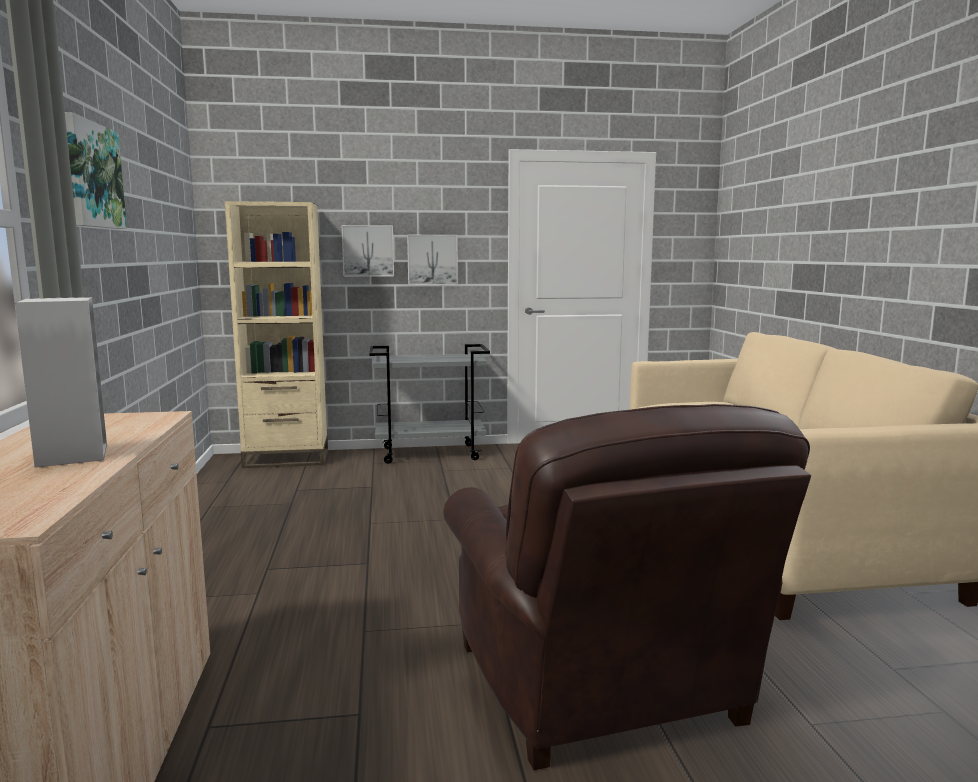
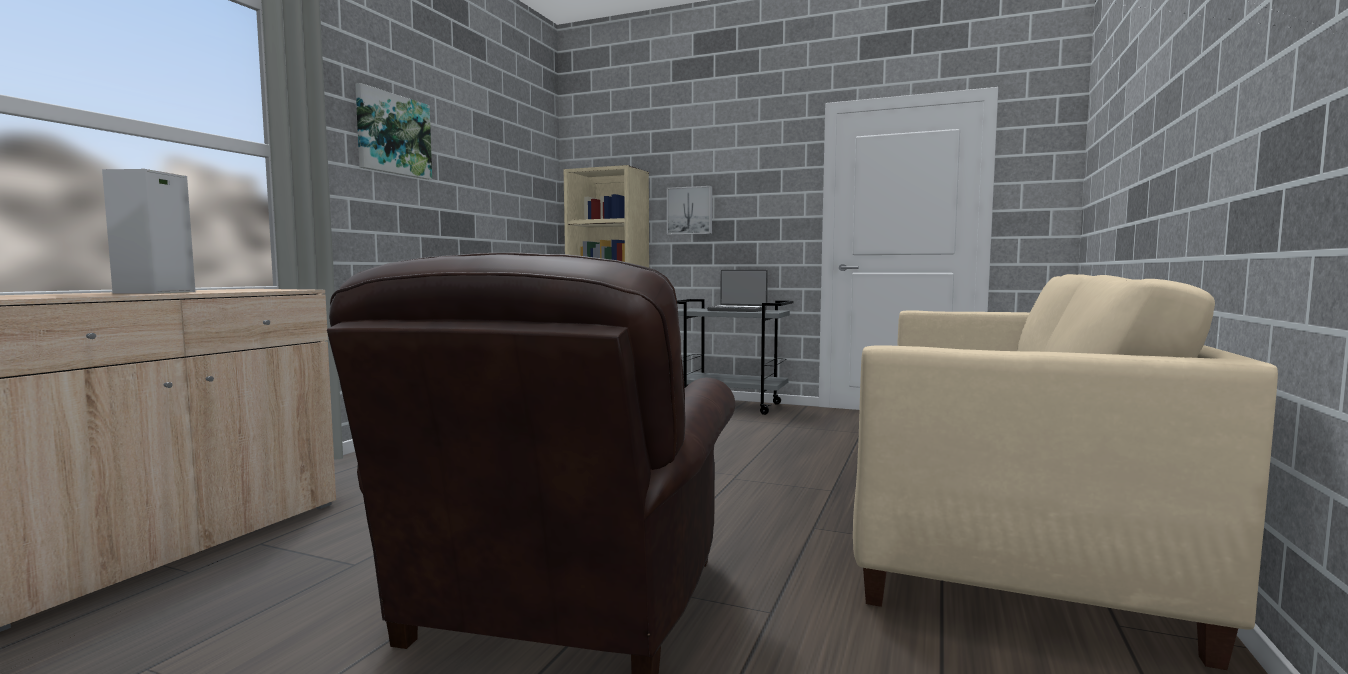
camera: 30 degrees right, 5 degrees down
(432, 260) = (747, 217): picture -> none
(434, 357) = (738, 310): none -> laptop

